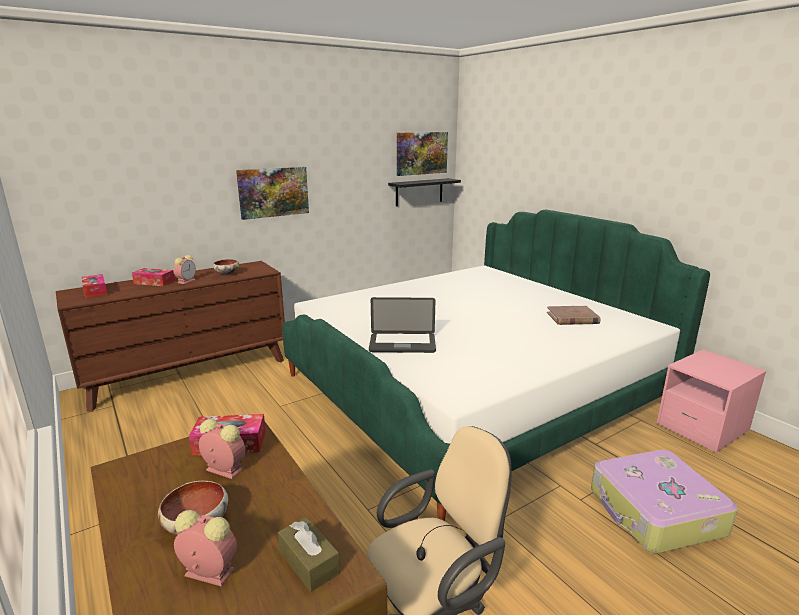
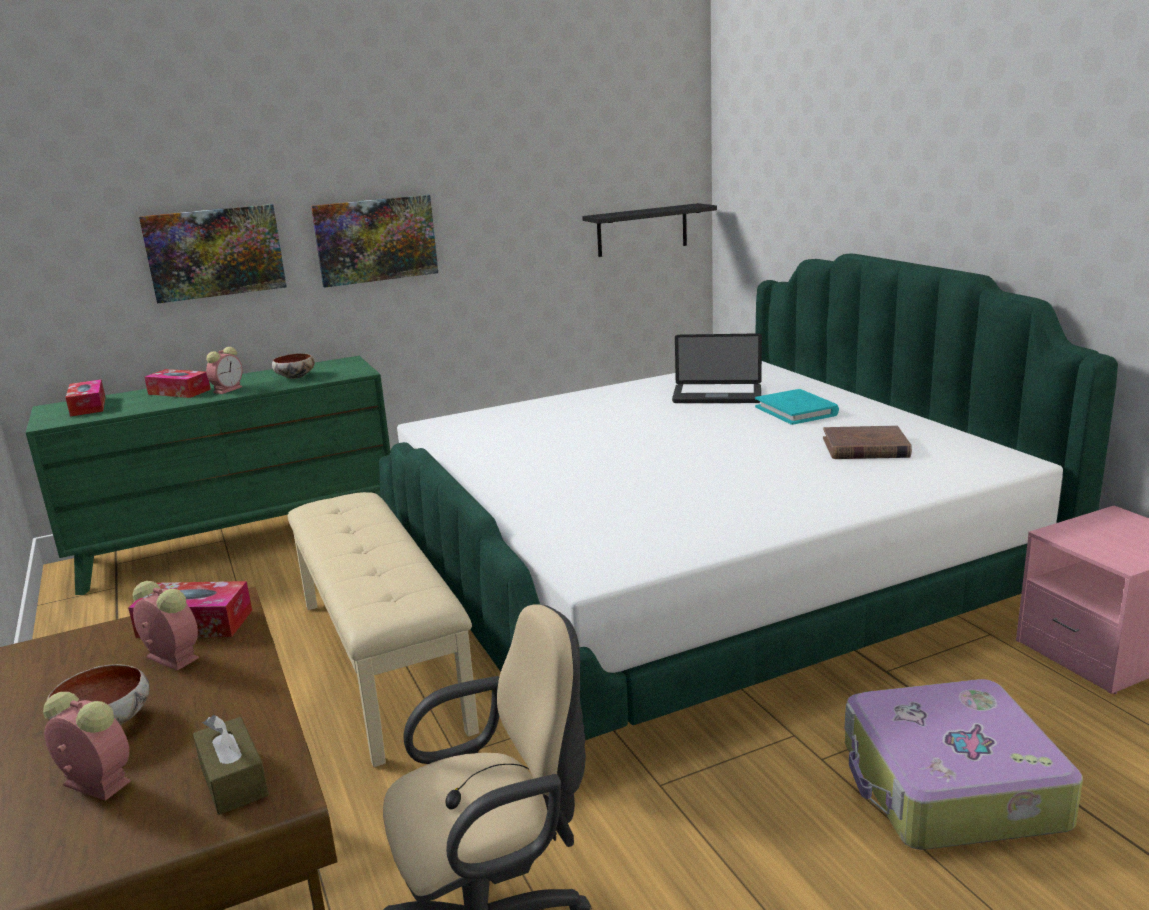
camera: 10 degrees right, 0 degrees up
(189, 373) = (240, 541): brown dresser -> green dresser
(304, 450) = (384, 662): none -> beige bench
(402, 344) = (543, 489): laptop -> laptop (717, 395)
(421, 153) = (643, 161): picture -> picture (215, 252)
(523, 296) = (796, 411): none -> turquoise book

